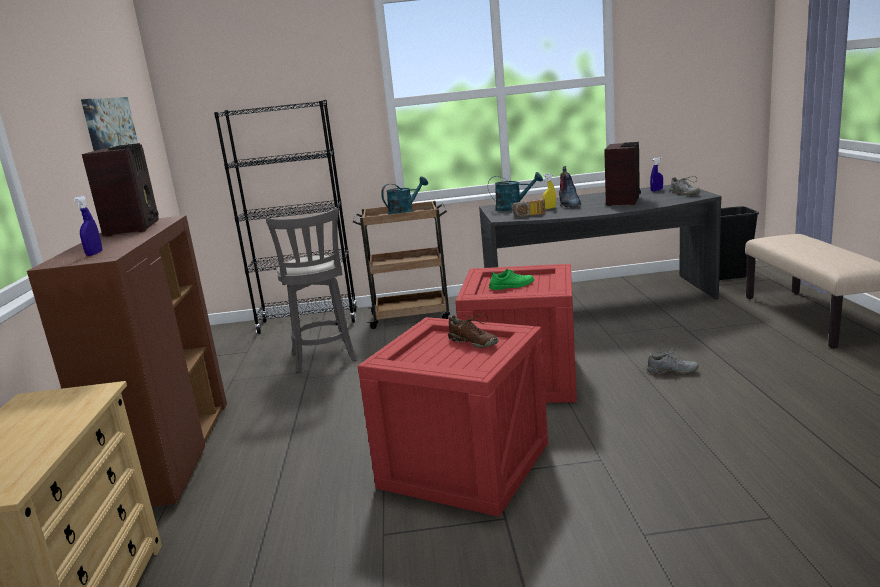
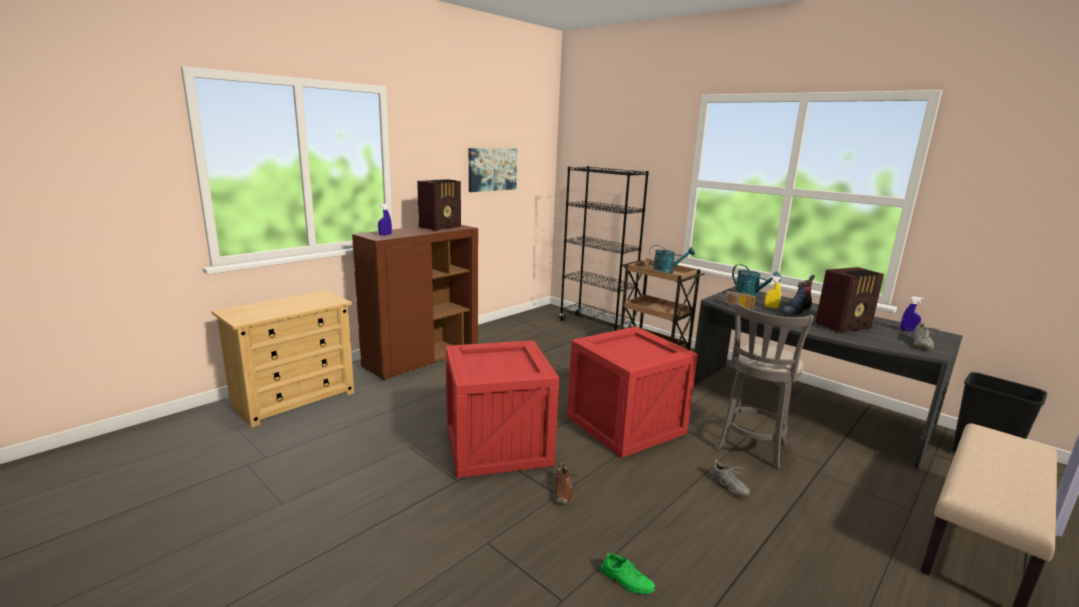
camera: 45 degrees right, 0 degrees up
(324, 359) = (560, 350): grey stool -> grey stool (750, 449)
(473, 343) = (517, 366): brown shoe -> brown shoe (562, 491)
(512, 286) = (630, 349): green shoe -> green shoe (626, 580)

